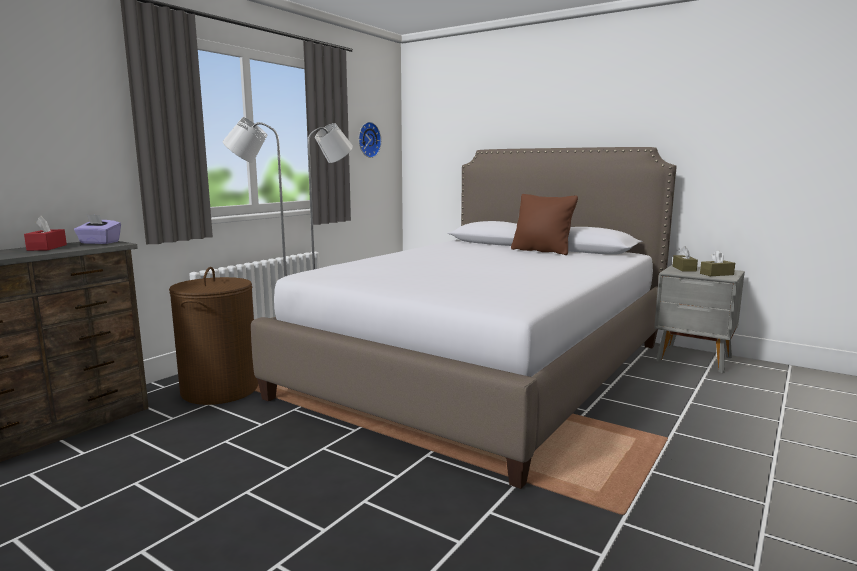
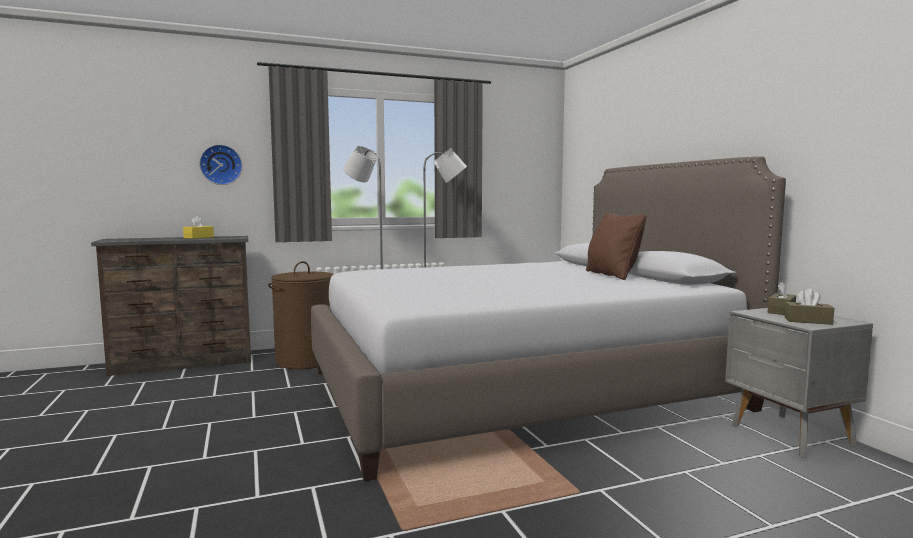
camera: 35 degrees right, 5 degrees down
(47, 247) = (199, 237): red tissue box -> yellow tissue box
(99, 242) = (233, 237): purple tissue box -> none
(367, 140) = (515, 163): wall clock -> wall clock (221, 165)

